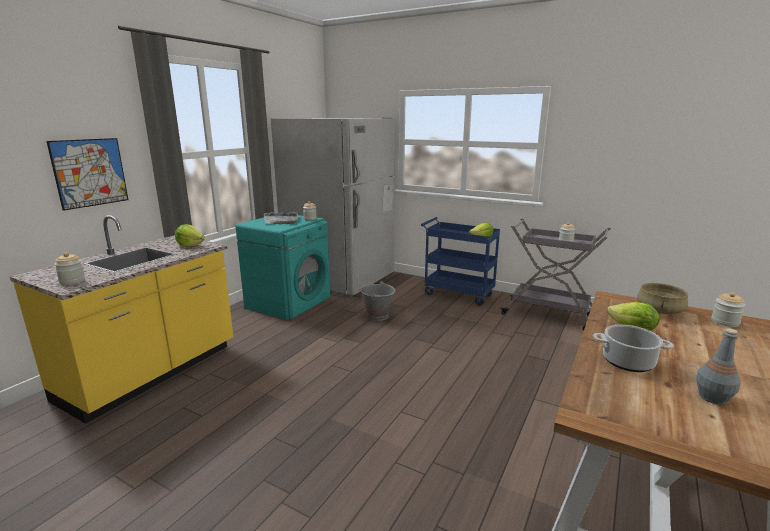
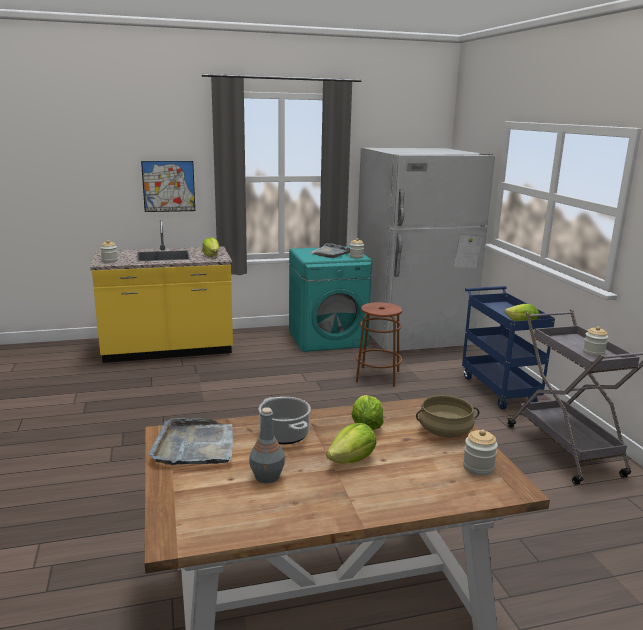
camera: 45 degrees right, 0 degrees up
(378, 315) = (377, 376): grey bucket -> brown stool
(626, 410) = (195, 446): none -> grey tray
(694, 354) = (352, 460): none -> lettuce

